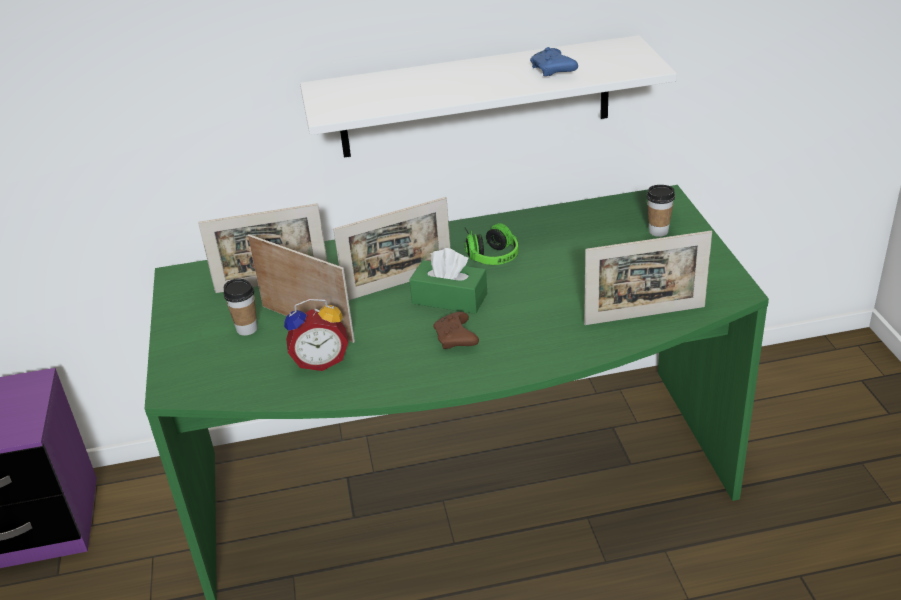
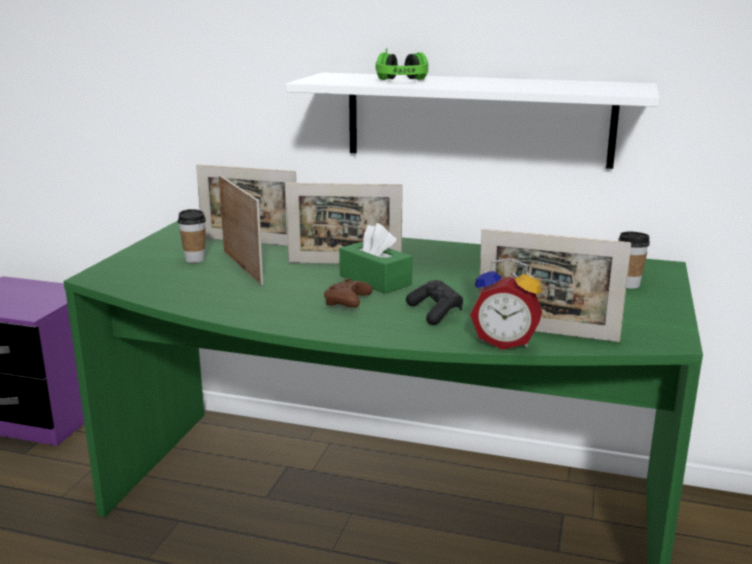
camera: 25 degrees right, 15 degrees down
(320, 361) = (221, 288): alarm clock -> alarm clock (505, 342)
(489, 253) = (445, 264): headphones -> headphones (401, 80)
(539, 323) = (435, 312): none -> black game controller
(553, 71) = (538, 85): blue game controller -> none

